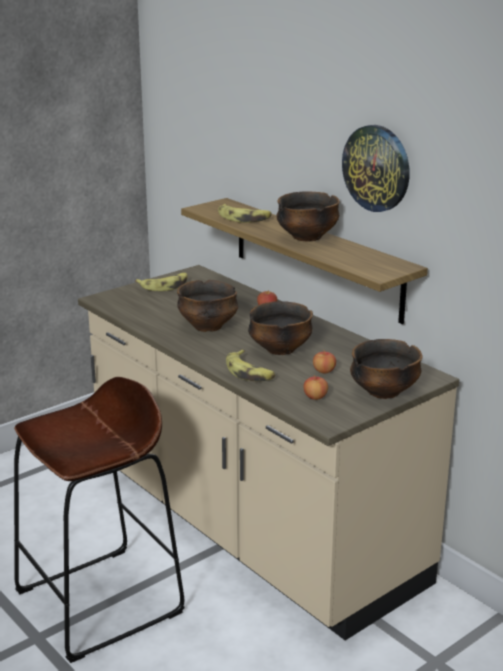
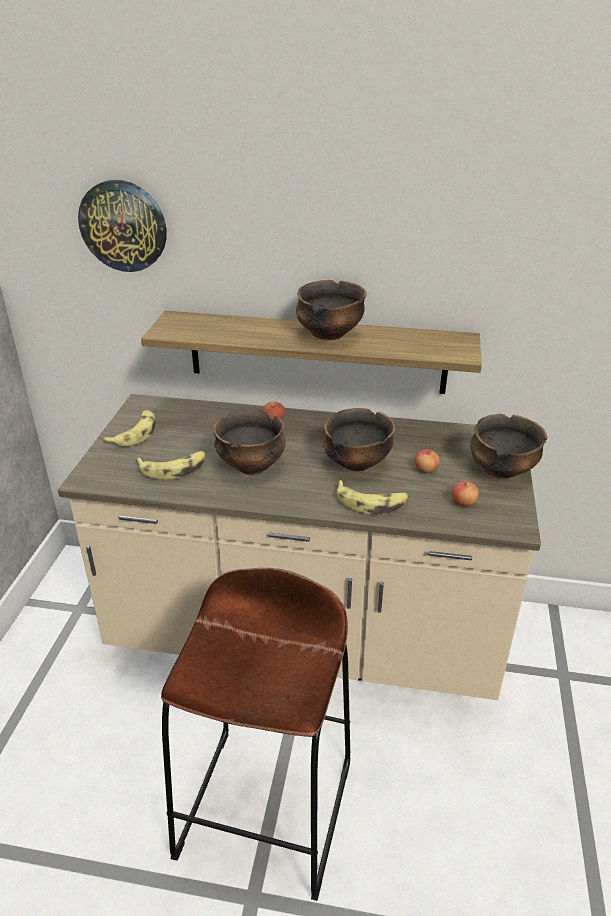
camera: 40 degrees left, 10 degrees up
(244, 218) = (229, 330): banana -> banana (174, 469)
(377, 168) = (409, 240): wall clock -> wall clock (123, 226)

